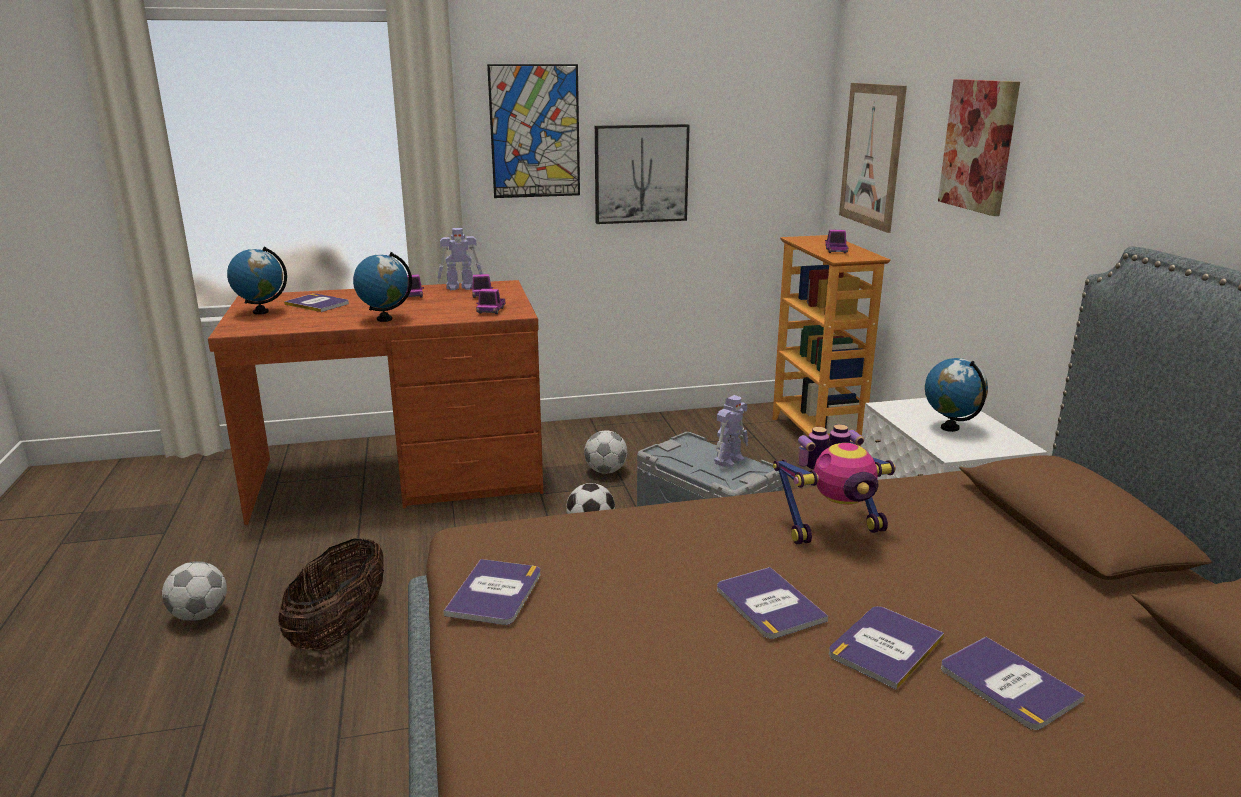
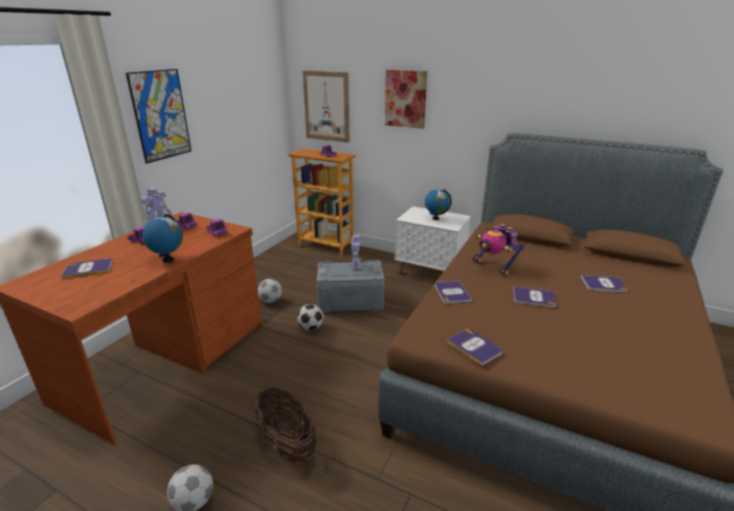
camera: 50 degrees left, 5 degrees up
(261, 312) = (58, 290): globe -> none
(641, 174) = (217, 132): picture -> none
(832, 529) = (494, 266): toy robot -> toy robot turned 120 degrees clockwise
(885, 647) = (573, 291): book -> book (452, 292)

